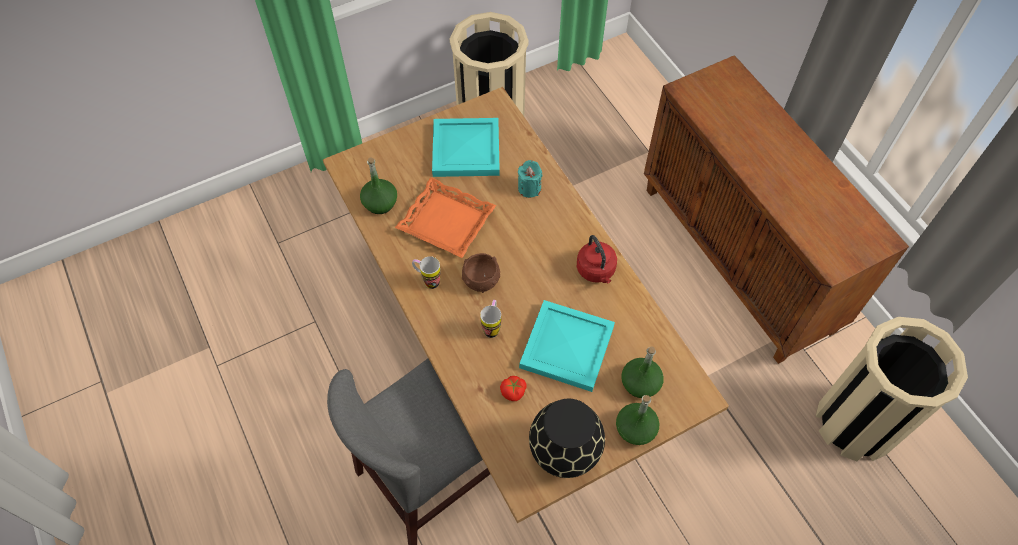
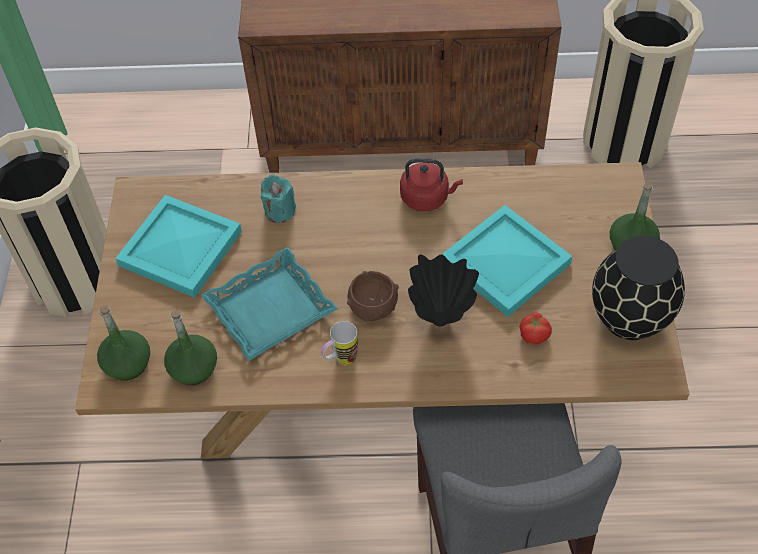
camera: 60 degrees left, 5 degrees down
(447, 221) = (270, 308): orange tray -> turquoise tray
(492, 326) = (441, 321): mug -> black vase
(640, 383) = (582, 219): green bottle -> green bottle (128, 363)

